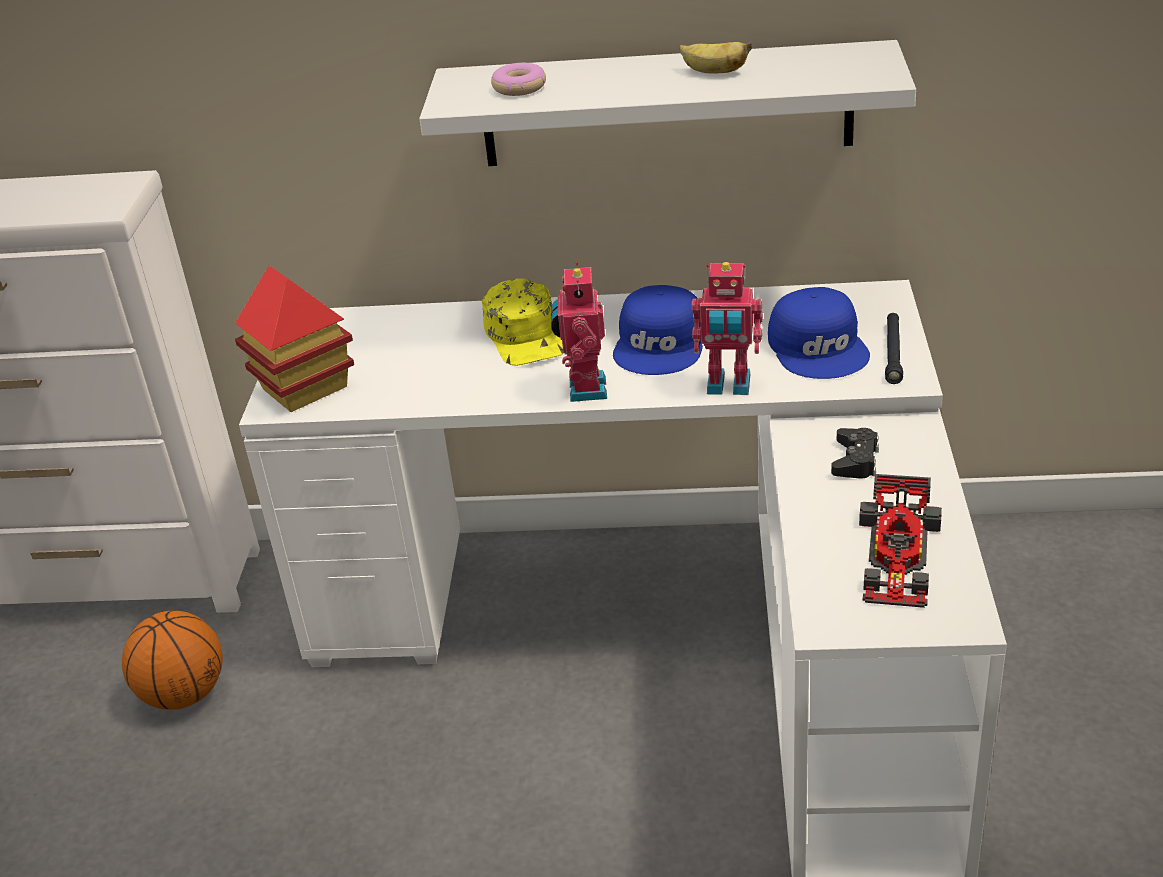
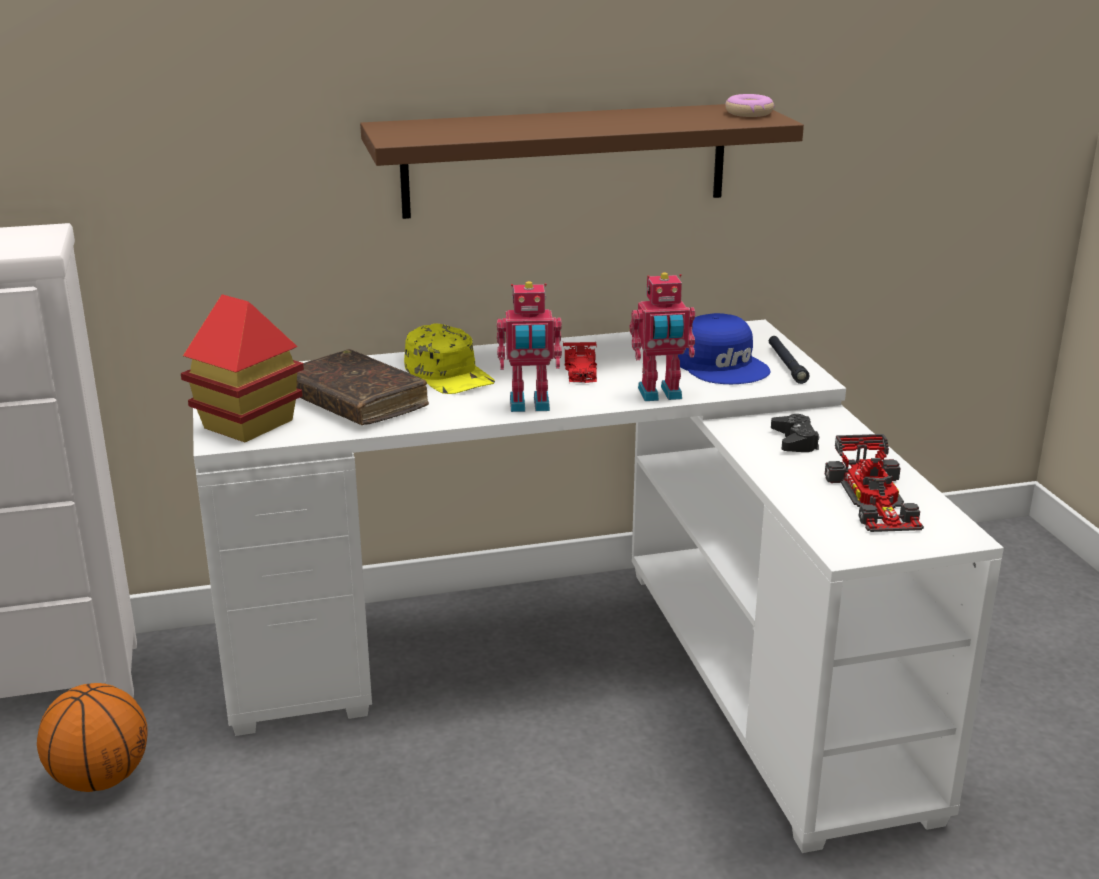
camera: 20 degrees left, 10 degrees down
(417, 368) = (356, 402): none -> brown book
(519, 88) = (454, 130): donut -> donut (749, 113)
(584, 389) = (529, 405): toy robot -> toy robot turned 75 degrees counterclockwise
(662, 344) = (581, 371): blue cap -> red toy car
(666, 105) = (565, 160): white shelf -> brown shelf
(713, 72) = (623, 119): banana -> none

